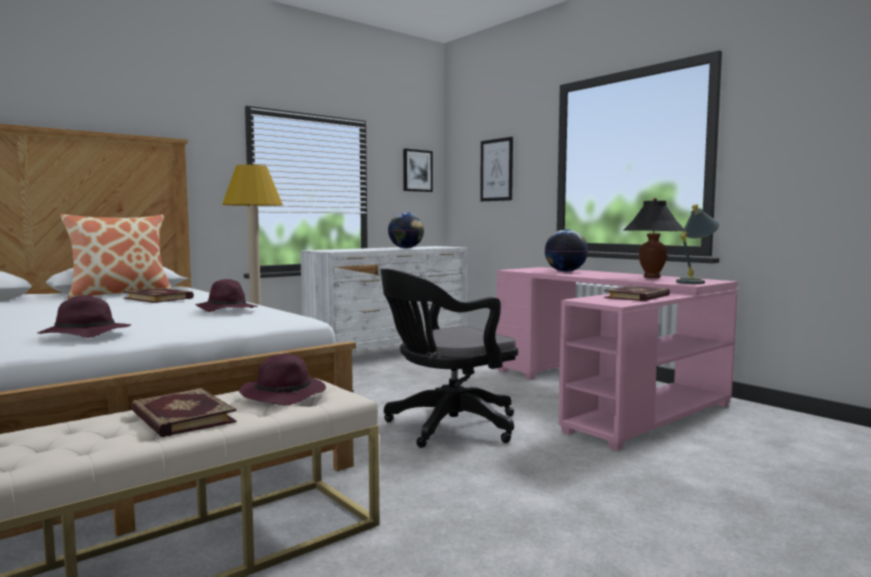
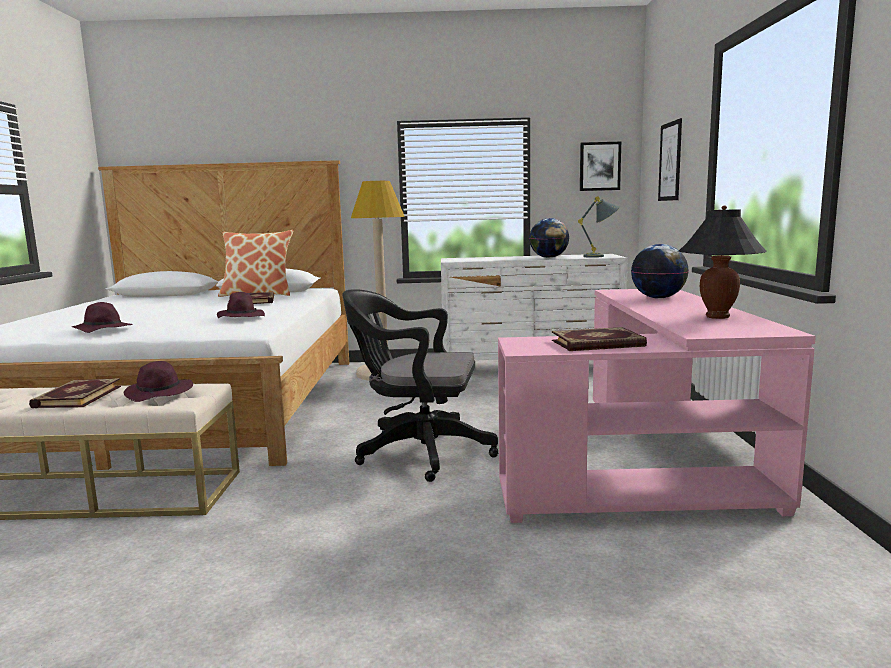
camera: 40 degrees right, 5 degrees up
(695, 282) = (731, 331): grey table lamp -> grey table lamp (601, 256)

